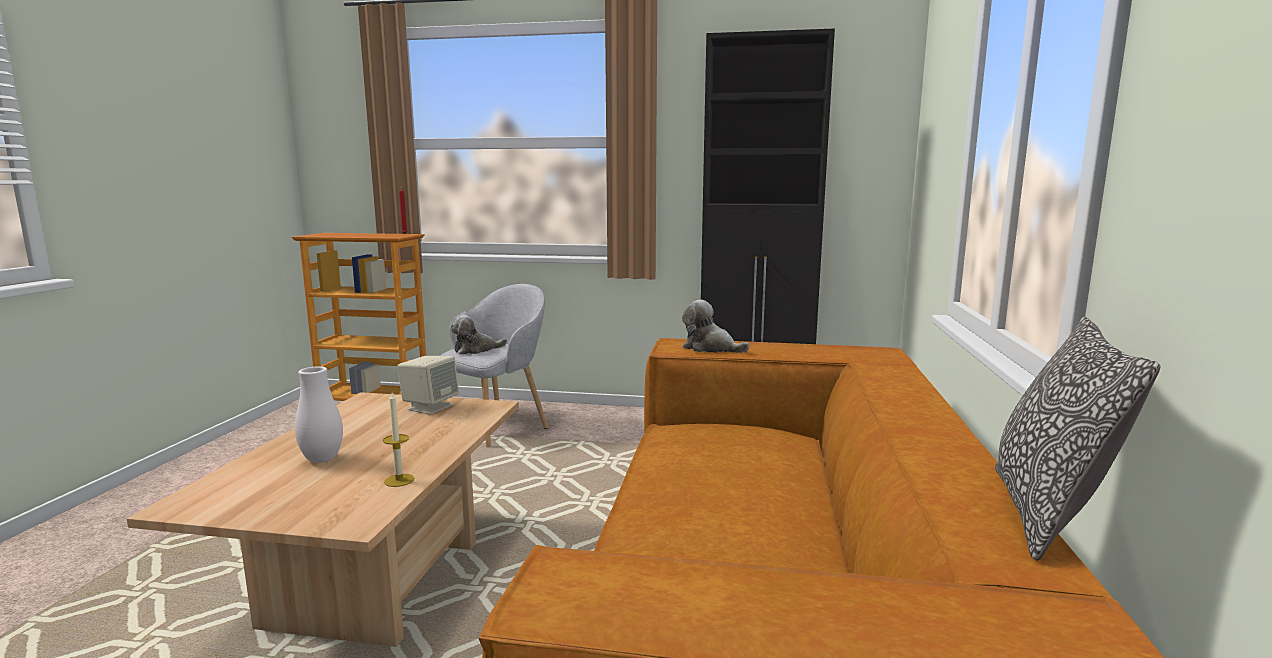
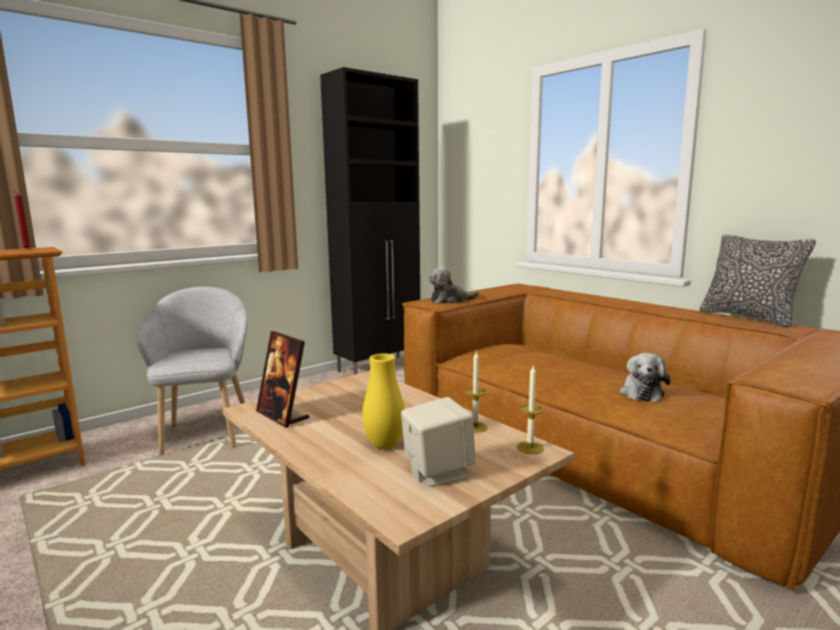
camera: 50 degrees left, 0 degrees up
(322, 459) = (384, 445): white vase -> yellow vase
(360, 411) = (282, 415): none -> picture frame
(362, 517) = (530, 448): none -> candle
(430, 407) = (327, 393): beige speaker -> beige speaker (437, 472)
(476, 350) = (184, 359): plush toy -> plush toy (641, 392)

